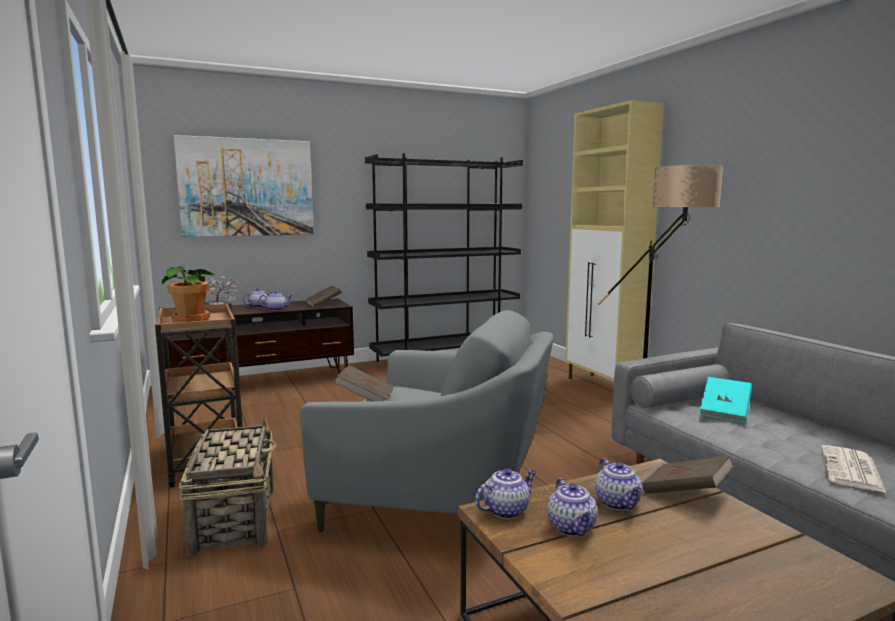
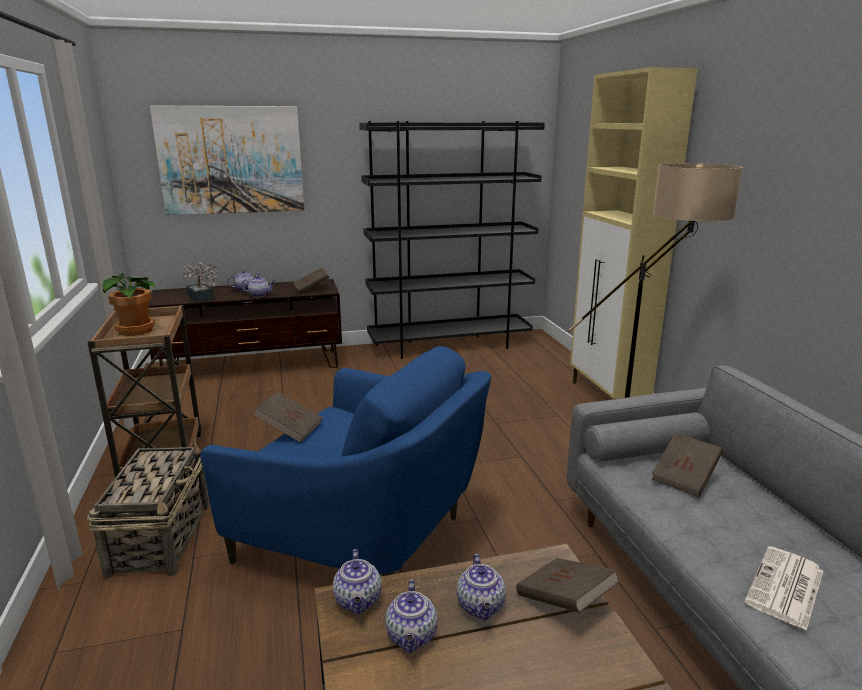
camera: 10 degrees right, 10 degrees up
(439, 498) = (363, 534): grey armchair -> blue armchair
(506, 510) = (358, 601): teapot -> teapot turned 105 degrees clockwise
(725, 412) = (685, 478): turquoise book -> brown book

